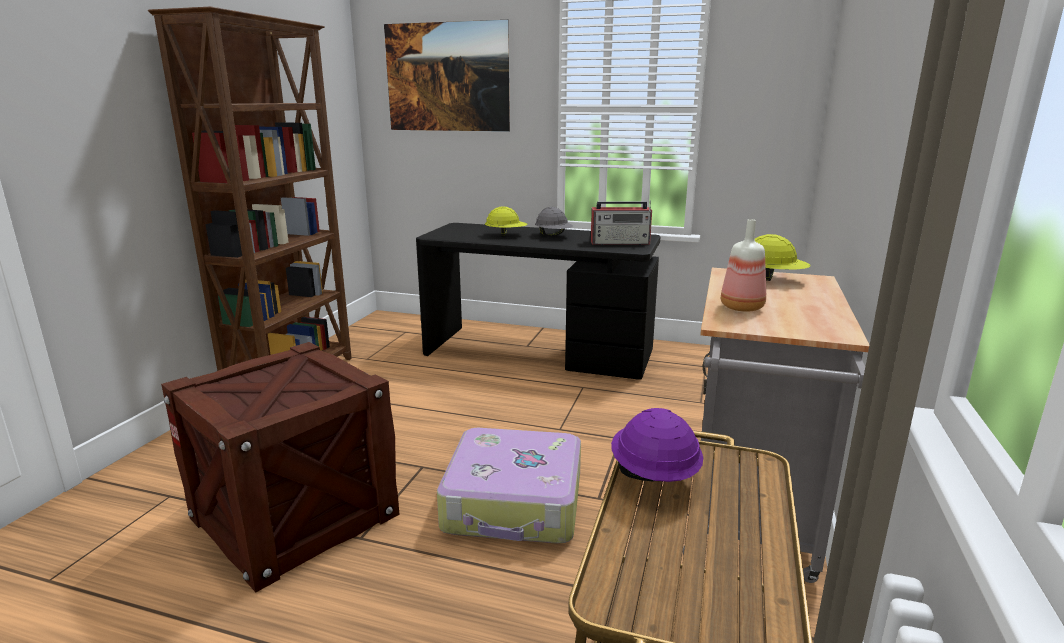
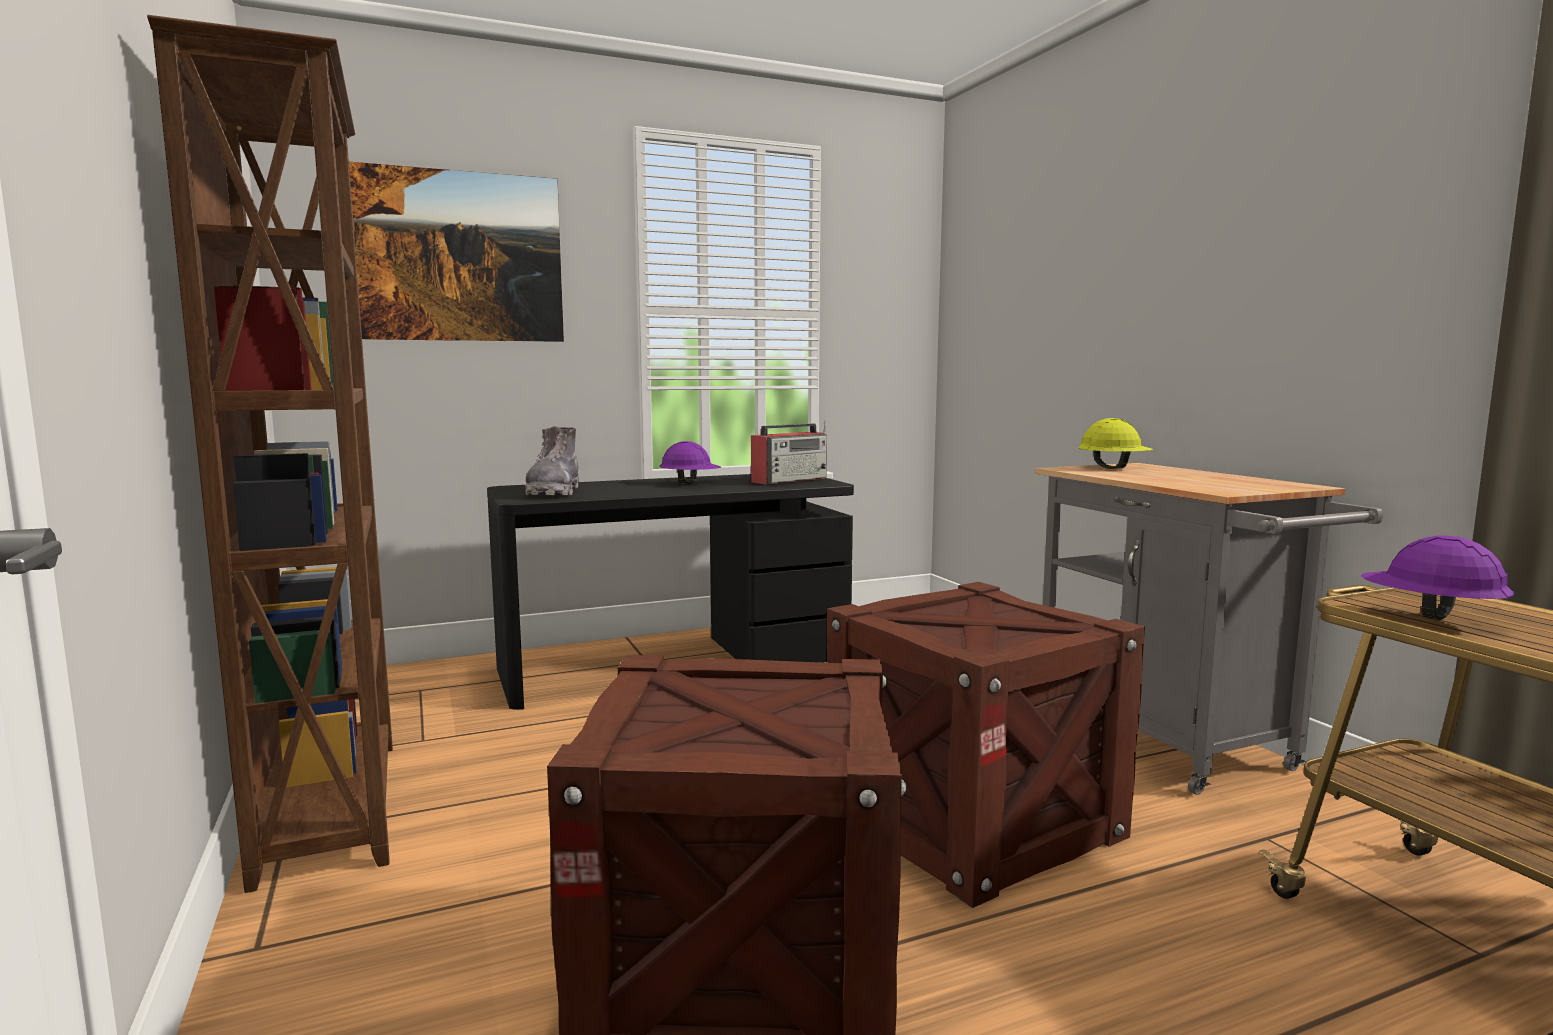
camera: 40 degrees left, 10 degrees down
(462, 233) = (554, 492): none -> grey boot
(506, 235) = (626, 488): yellow hard hat -> none
(515, 503) = (971, 820): suitcase -> crate
(553, 236) = (690, 483): grey hard hat -> purple hard hat
(742, 307) = (1183, 483): bottle -> none

